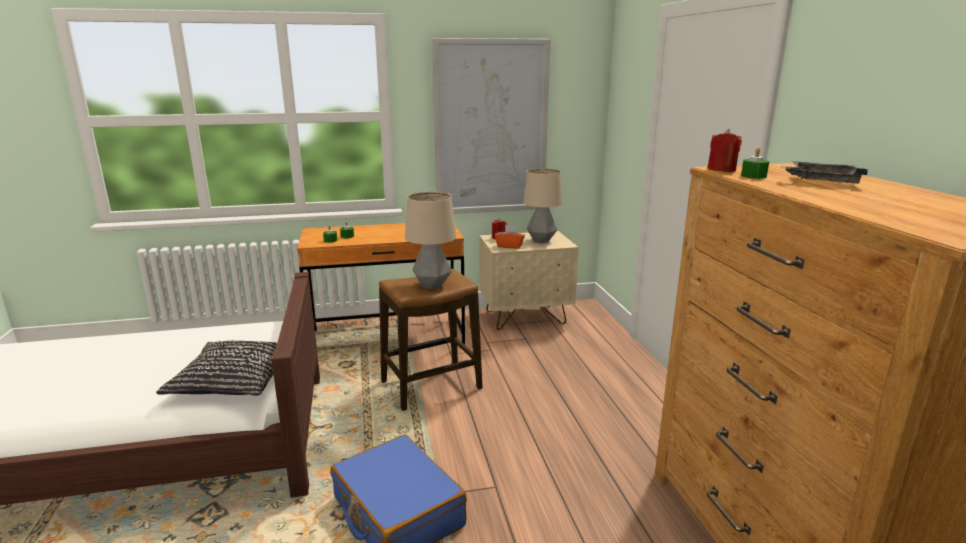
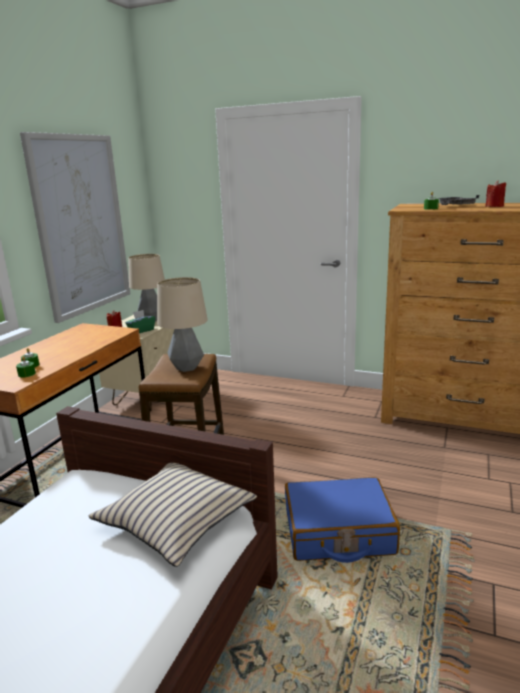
camera: 55 degrees left, 0 degrees up
(234, 379) = (176, 520): black pillow -> beige pillow
(509, 246) = (141, 330): orange tissue box -> green tissue box
(721, 170) = (406, 209): red candle -> red candle (494, 206)

